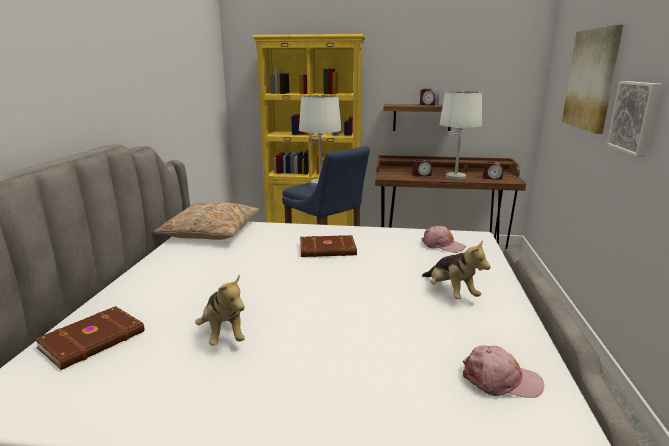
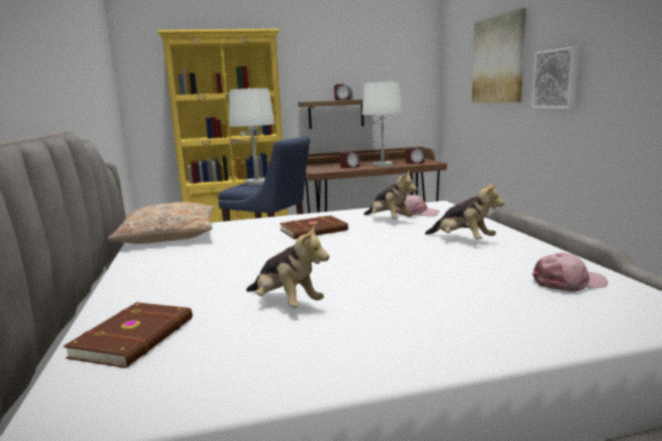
camera: 20 degrees left, 5 degrees down
(406, 249) = (388, 220): none -> plush toy

